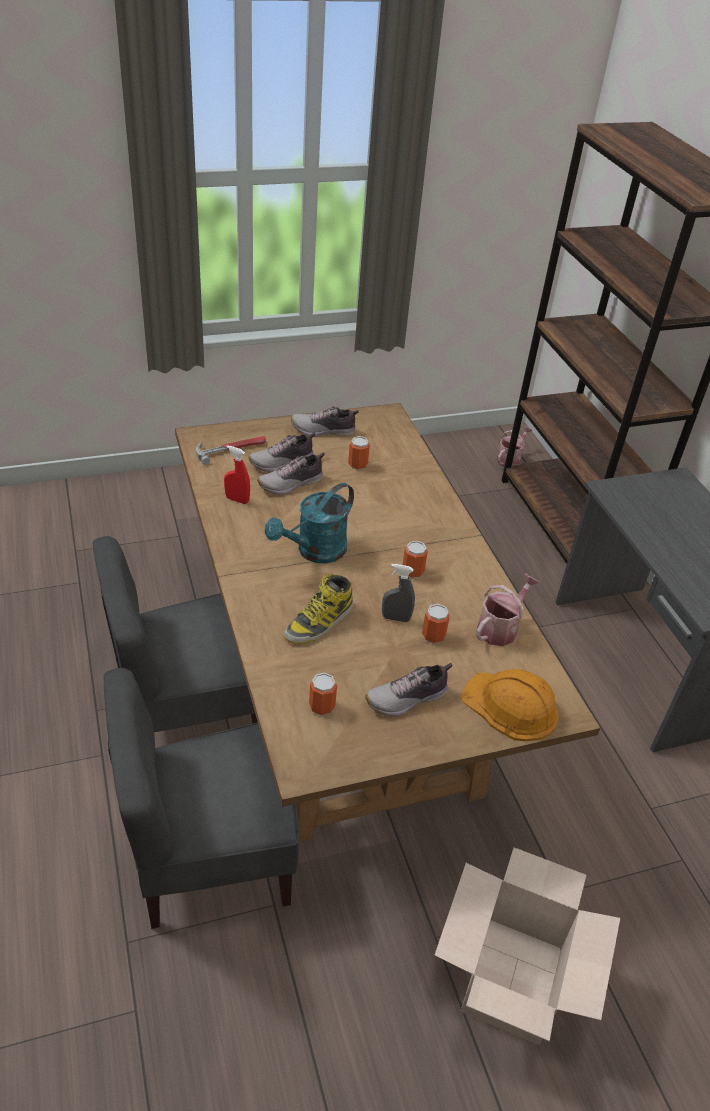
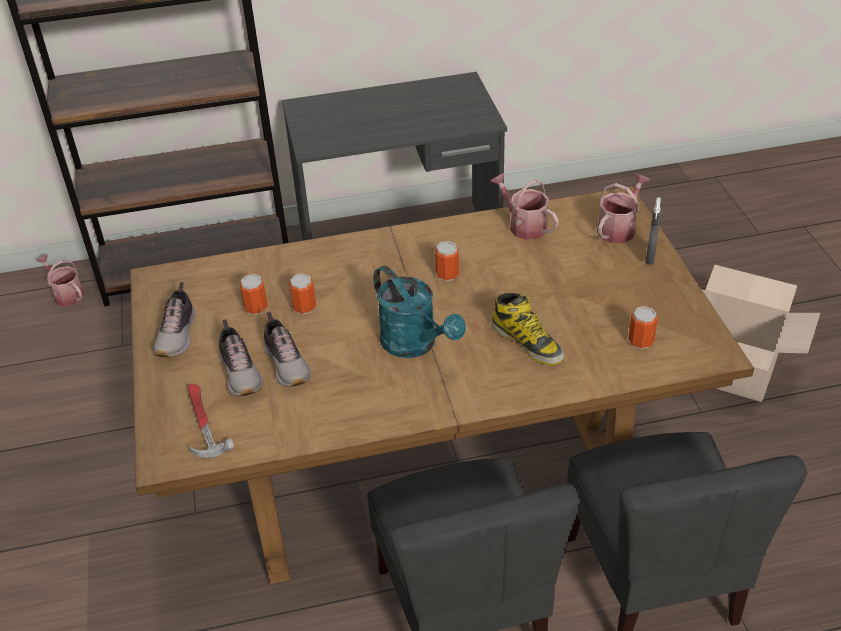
camera: 80 degrees left, 0 degrees up
(237, 500) = (314, 413): red spray bottle -> none
(396, 618) = (517, 289): grey spray bottle -> grey spray bottle (650, 258)
(407, 699) = (621, 286): shoe -> none
(433, 636) = (539, 266): can -> can (304, 307)
(511, 706) = (619, 228): orange hard hat -> watering can

